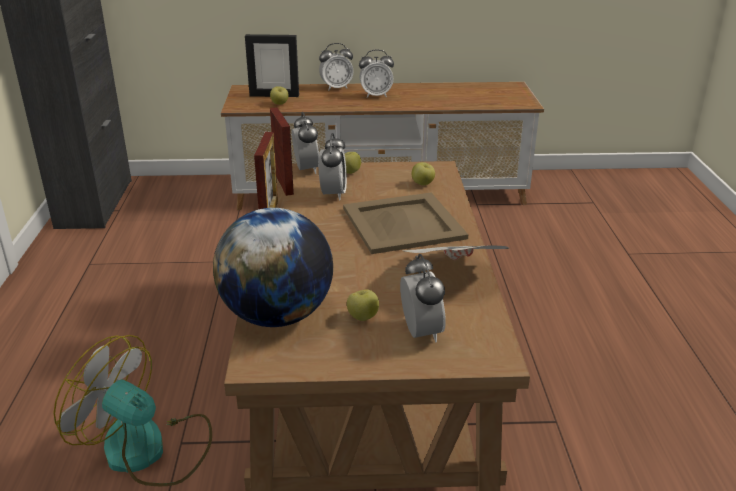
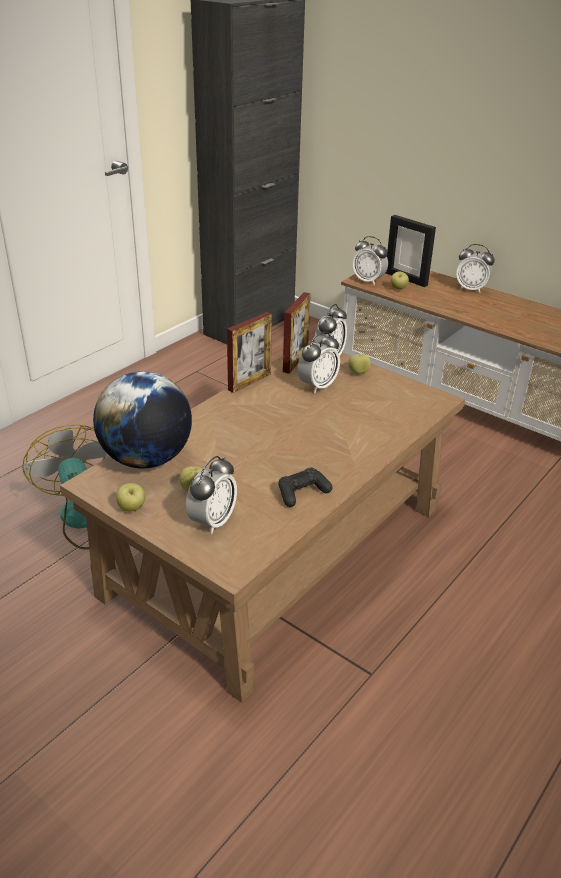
camera: 40 degrees right, 5 degrees up
(376, 95) = (496, 309): alarm clock -> alarm clock (368, 281)
(403, 222) = (333, 433): beige tray -> none
(423, 184) = (401, 408): apple -> apple (132, 508)
(452, 275) = (302, 493): newspaper -> black game controller

